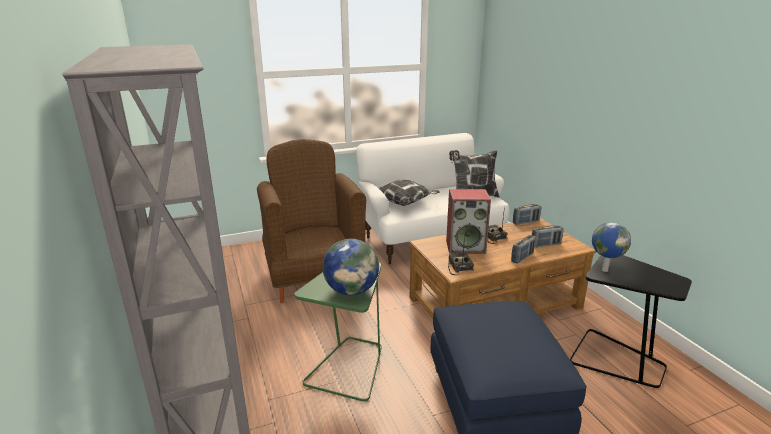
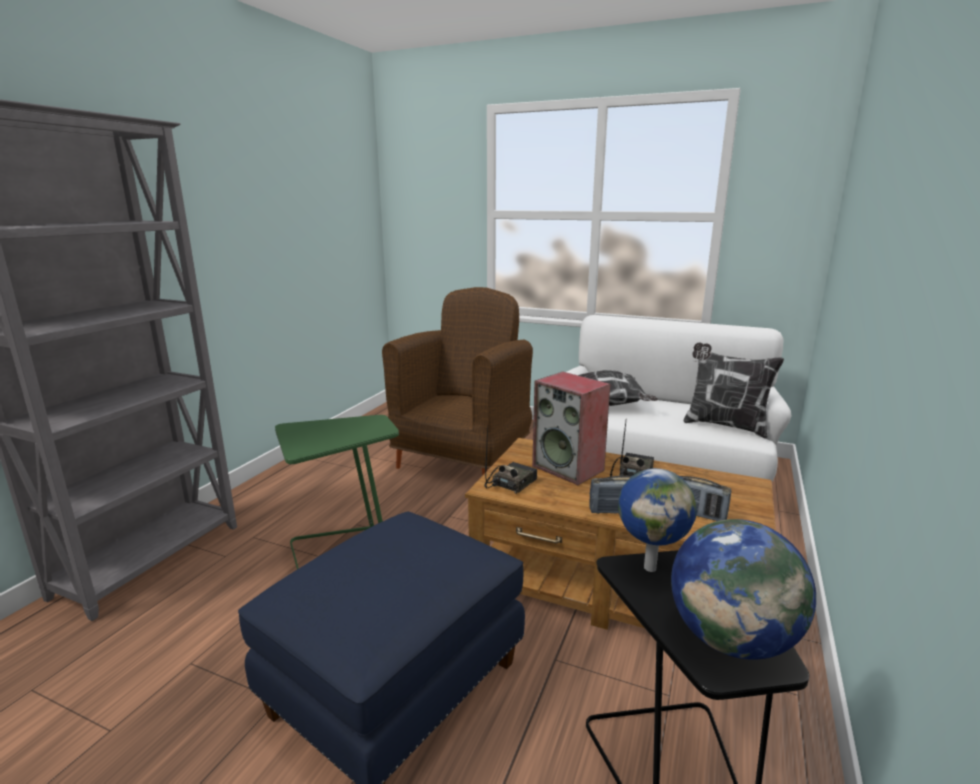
camera: 45 degrees right, 5 degrees down
(351, 290) = (317, 441): globe -> globe (731, 639)
(526, 222) = (728, 476): radio -> none

